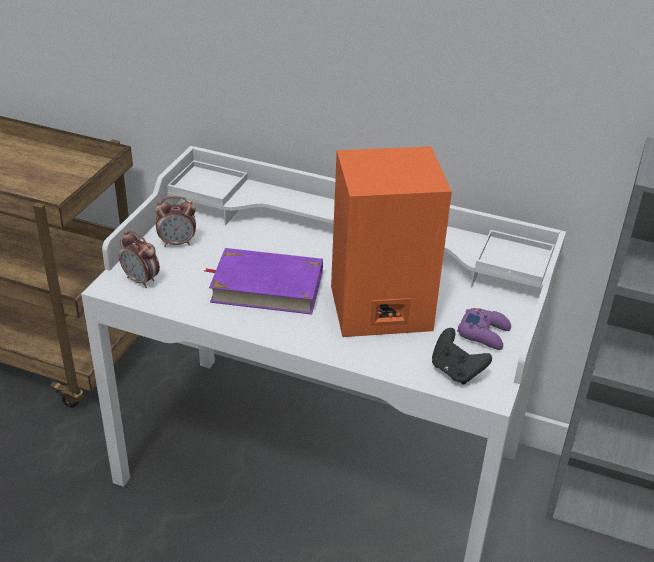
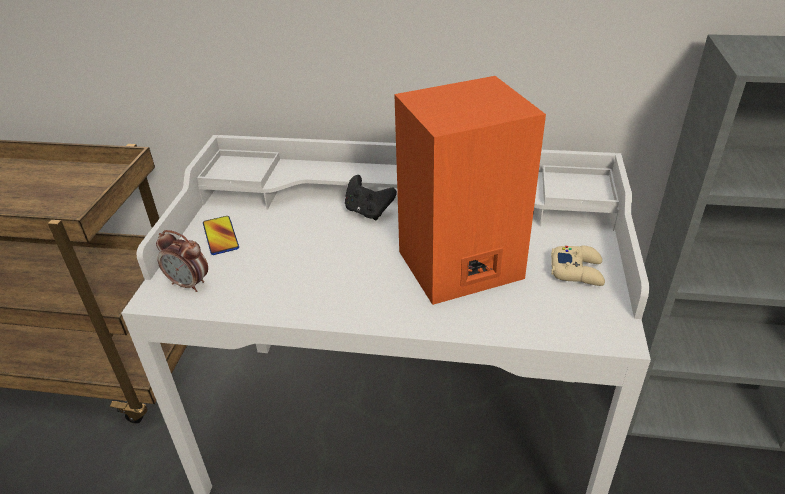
camera: 10 degrees left, 0 degrees up
(177, 243) = (221, 236): alarm clock -> phone
(267, 286) = (331, 265): purple book -> none
(456, 371) = (569, 319): black game controller -> black game controller (368, 212)
(484, 333) = (577, 271): purple game controller -> beige game controller

